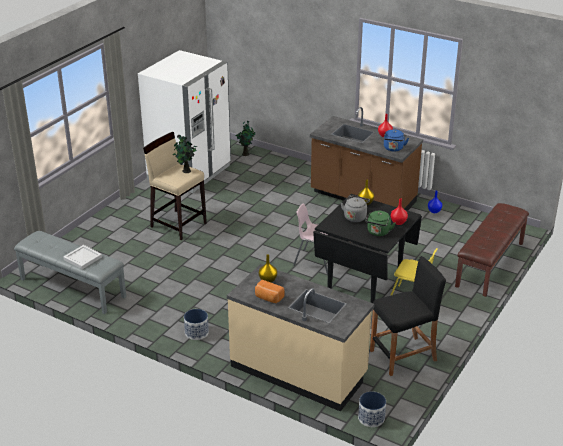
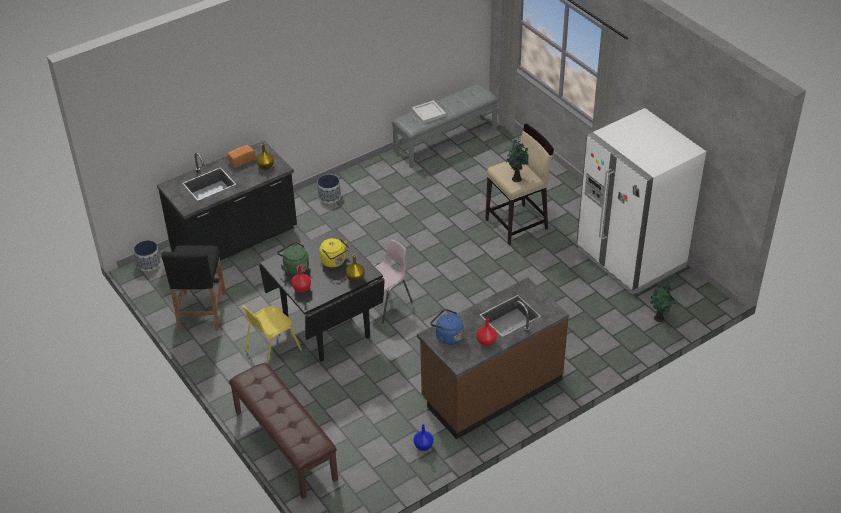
camera: 115 degrees right, 10 degrees up
(299, 371) = (235, 241): beige counter -> black counter
(355, 217) = (334, 261): grey kettle -> yellow kettle

